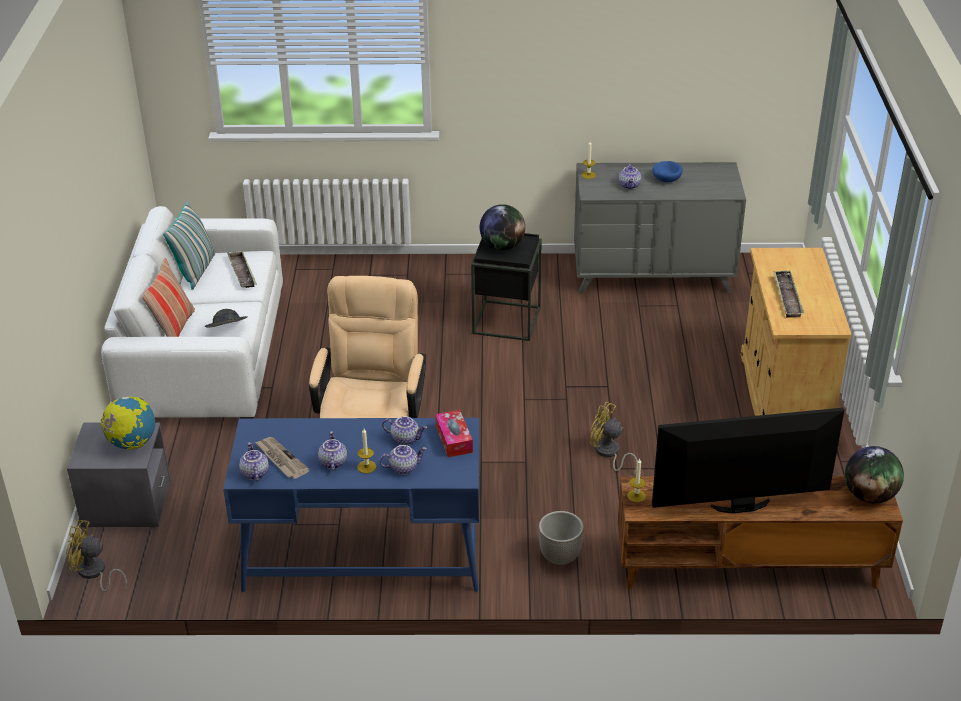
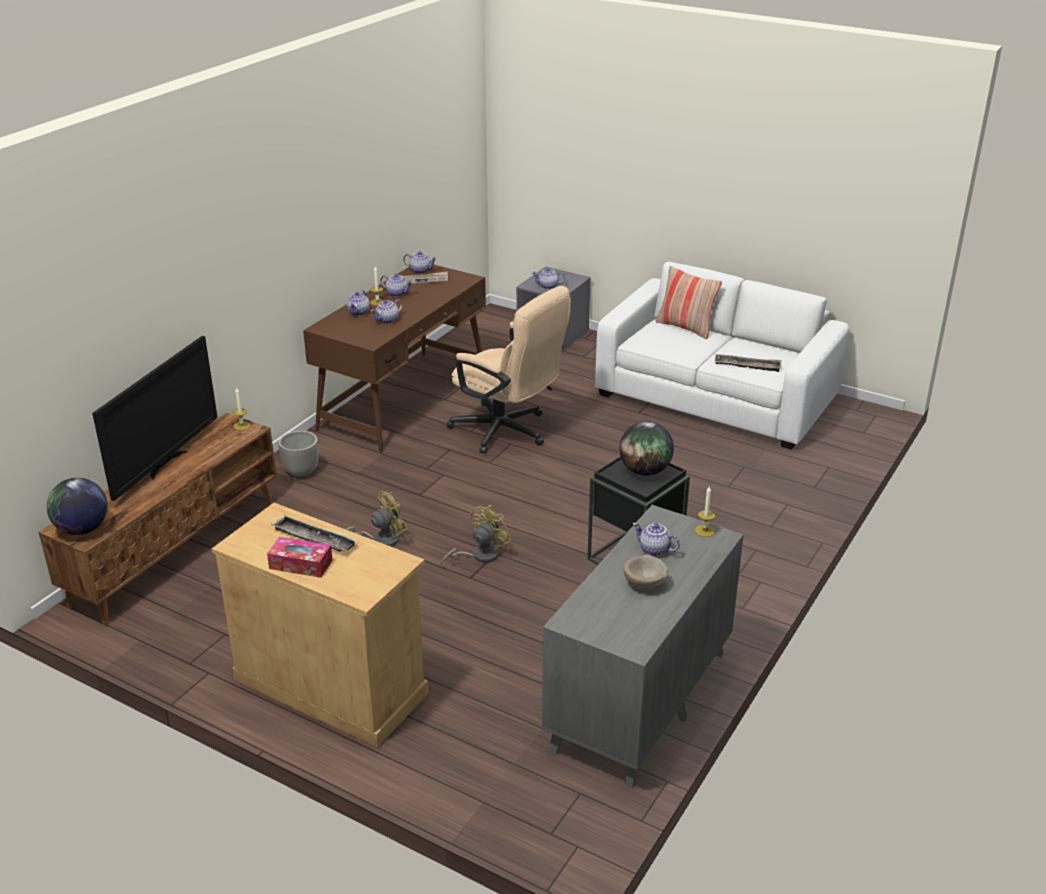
camera: 120 degrees right, 5 degrees down
(94, 573) = (496, 316): yellow fan -> yellow fan (479, 555)
(132, 443) = (548, 286): globe -> teapot
(196, 271) = (771, 351): pillow -> none
(227, 330) = (660, 343): grey hat -> none
(362, 554) = (404, 400): blue desk -> brown desk
(454, 439) = (363, 335): tissue box -> tissue box (301, 564)
(666, 179) = (646, 584): blue bowl -> beige bowl

